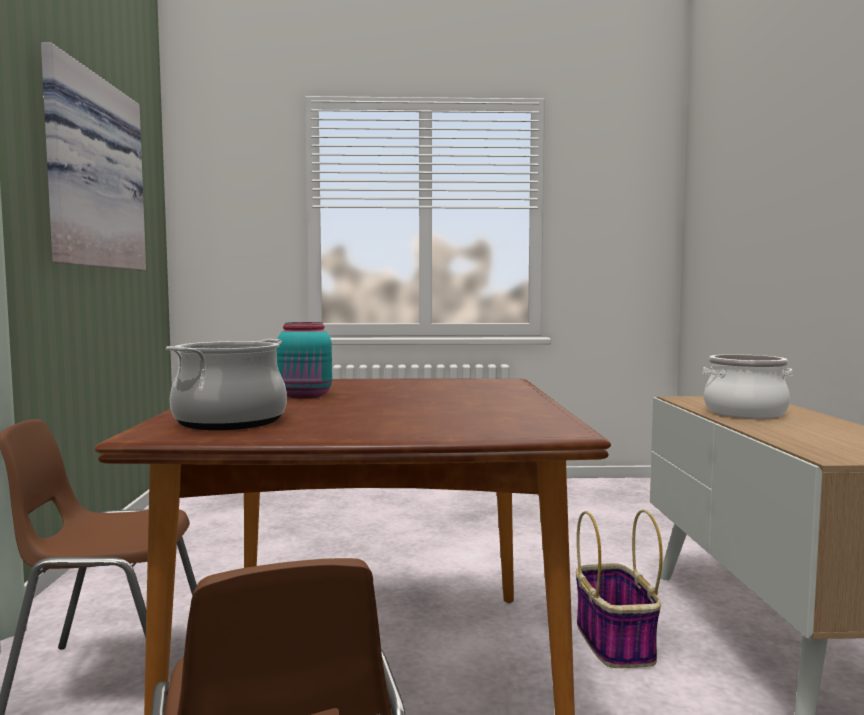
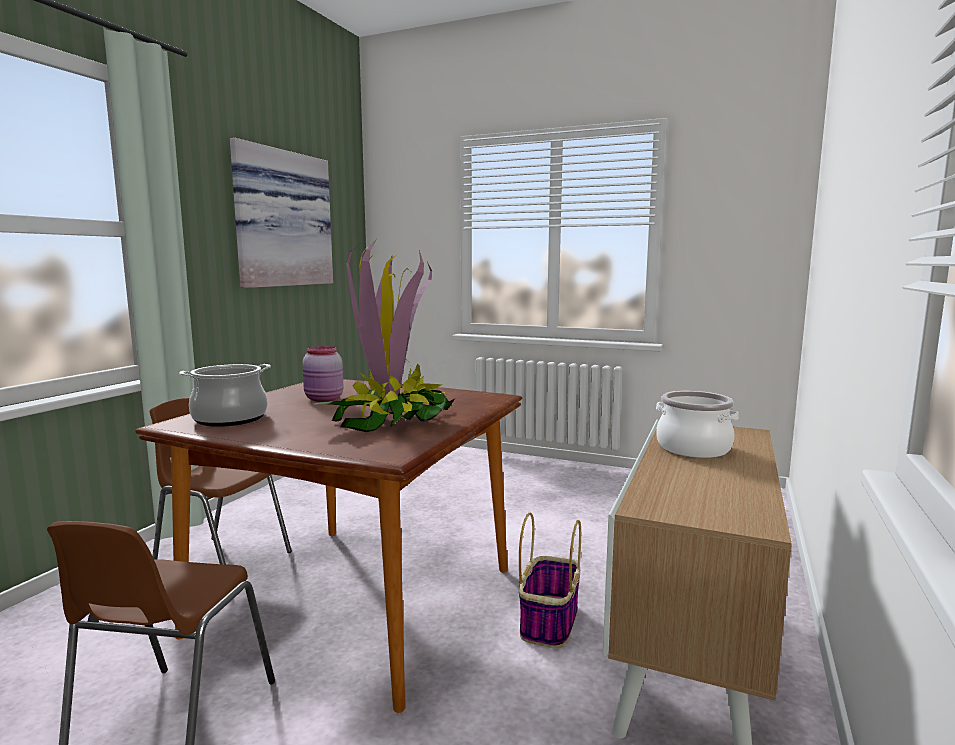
camera: 25 degrees right, 5 degrees up
(306, 396) = (324, 399): turquoise jar -> pink jar
(457, 405) = (392, 420): none -> potted plant

